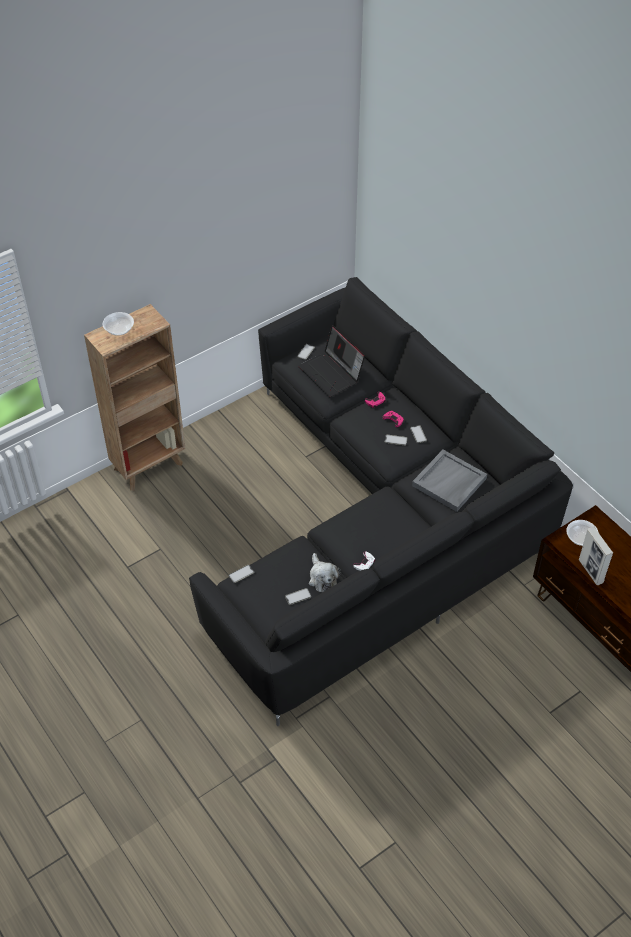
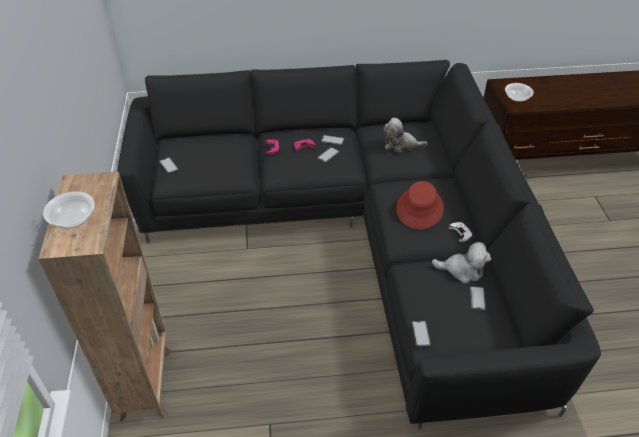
camera: 60 degrees left, 5 degrees down
(332, 374) = (213, 160): laptop -> none
(373, 526) = (420, 209): none -> red hat
(449, 483) = (401, 145): grey tray -> plush toy
(590, 571) = (553, 106): picture frame -> none

